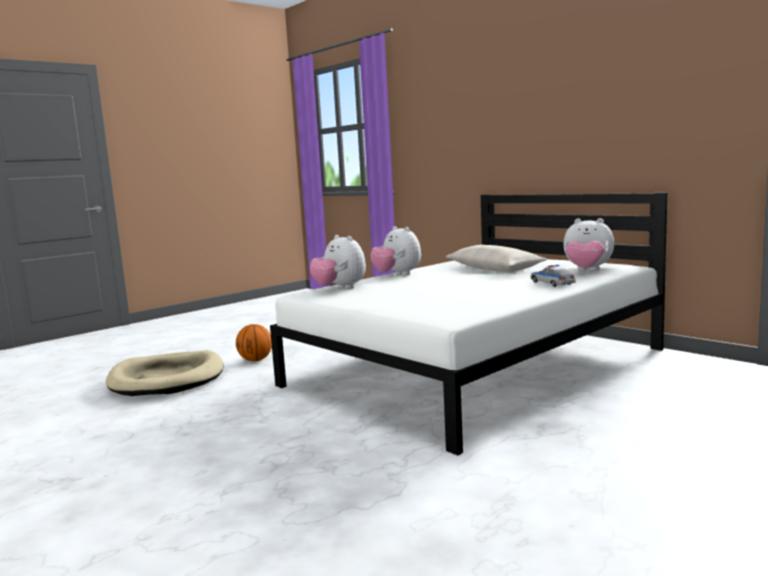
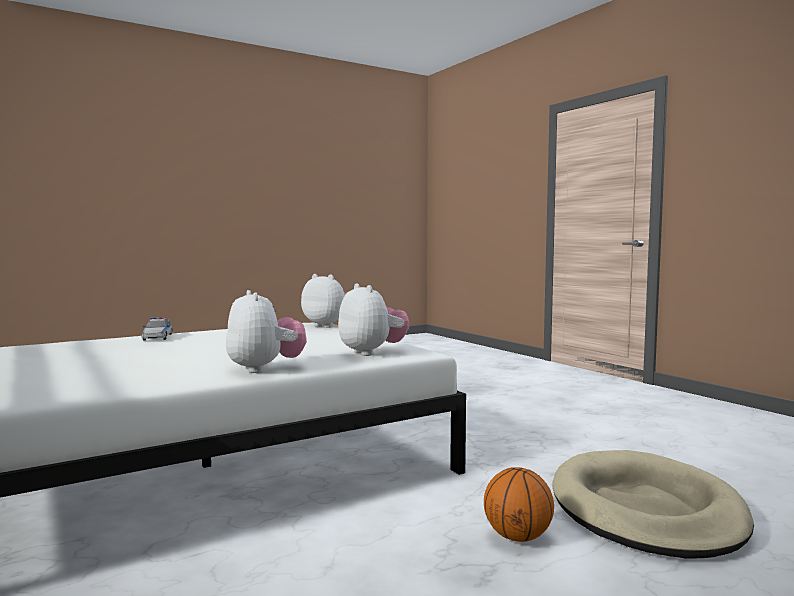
camera: 170 degrees left, 5 degrees down
(494, 269) = (120, 363): beige pillow -> none
(587, 271) = (68, 343): plush toy -> plush toy (328, 325)

